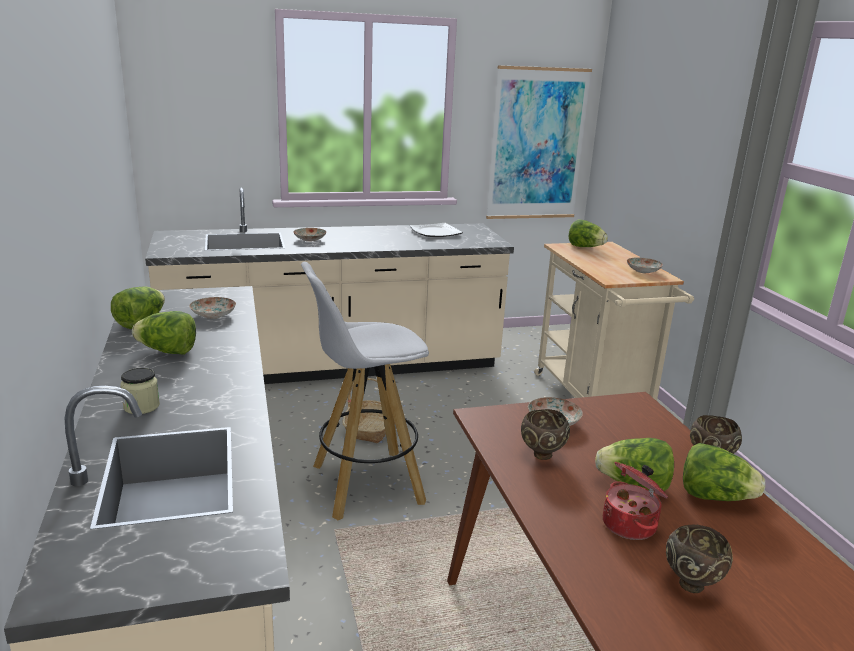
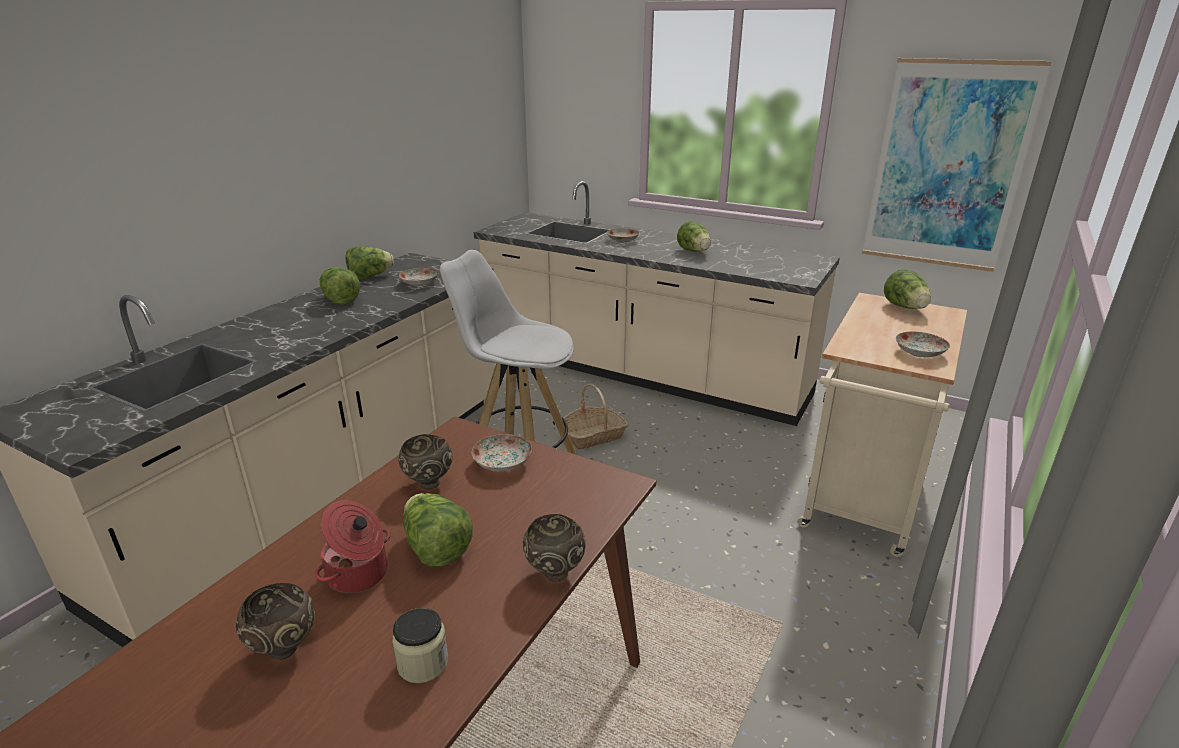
camera: 45 degrees right, 5 degrees up
(141, 406) = (252, 330): jar -> jar (423, 663)
(435, 232) = (759, 256): plate -> none
(714, 497) = (477, 603): lettuce -> lettuce (694, 252)

